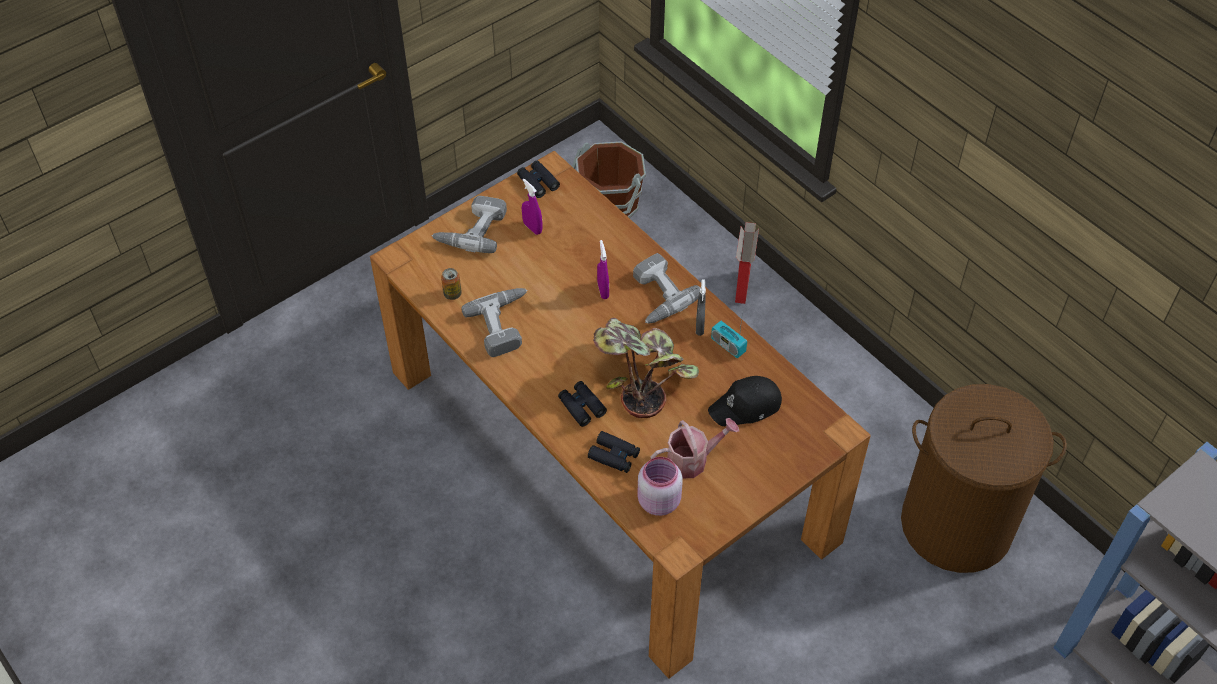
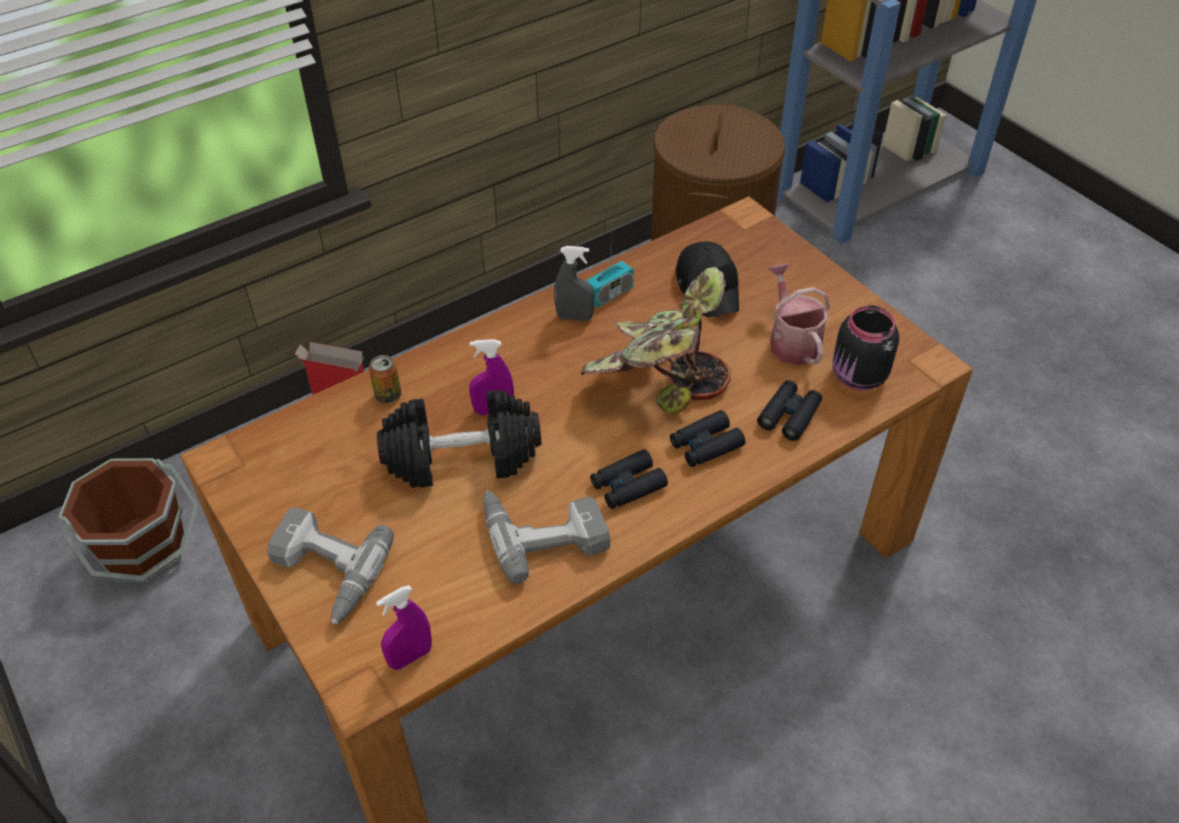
camera: 85 degrees left, 5 degrees down
(452, 294) = (465, 602): can -> can (388, 395)
(532, 228) = (344, 489): purple spray bottle -> purple spray bottle (410, 657)
(538, 182) = (246, 478): black binoculars -> black binoculars (628, 485)
(561, 279) = (463, 457): none -> black dumbbell
(656, 296) = (514, 355): power drill -> none
(657, 501) = (858, 377): pink jar -> black jar

